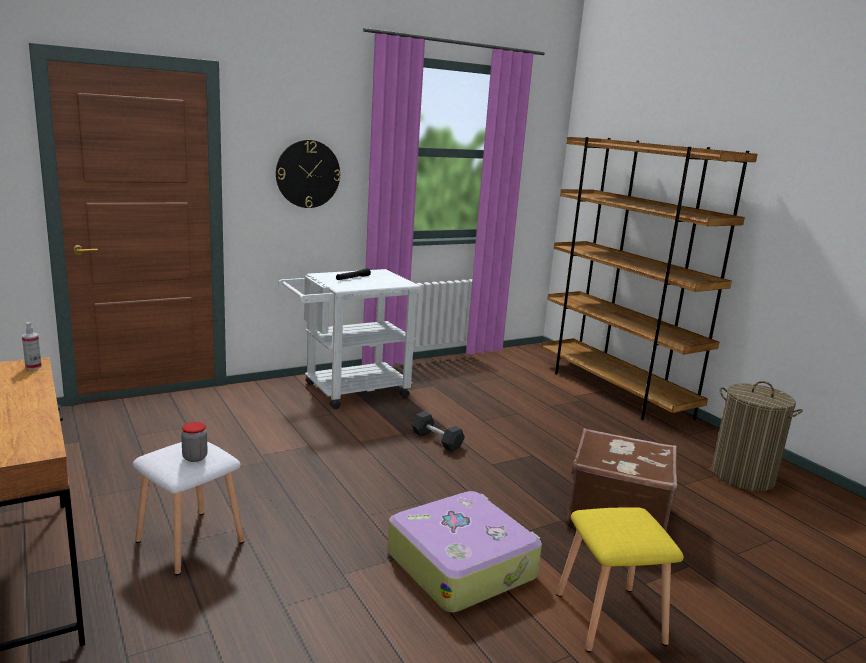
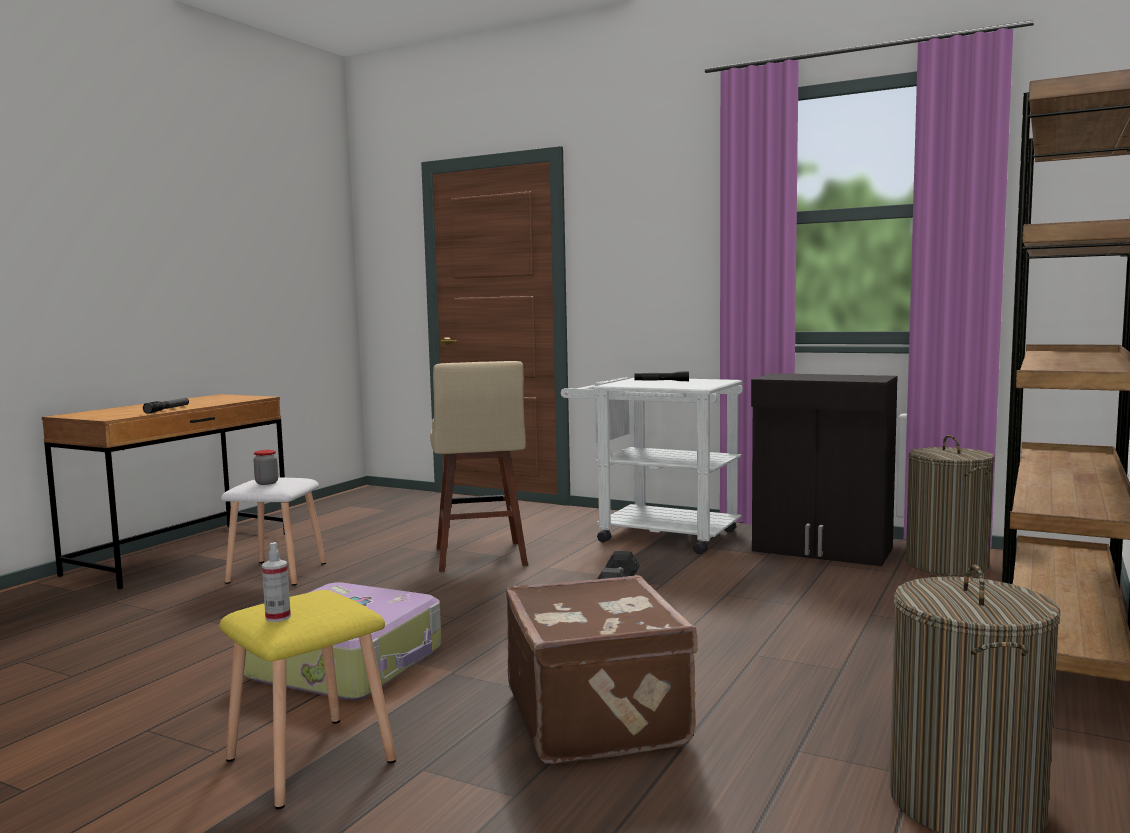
camera: 60 degrees right, 10 degrees down
(33, 367) = (253, 398): spray bottle -> spray bottle (278, 617)
(35, 414) = (167, 409): none -> flashlight
(302, 453) = (480, 558): none -> beige stool
(308, 174) = (655, 258): wall clock -> none
(446, 373) = (822, 550): none -> black cabinet
(505, 365) = (947, 564): none -> laundry basket

